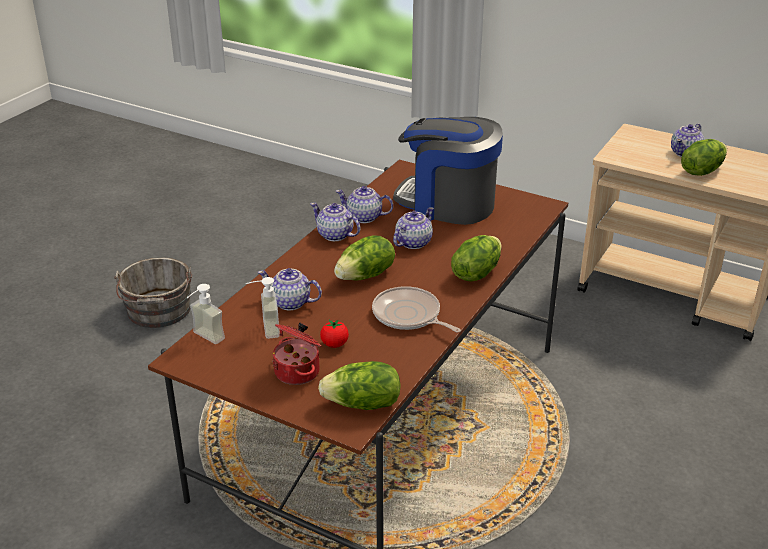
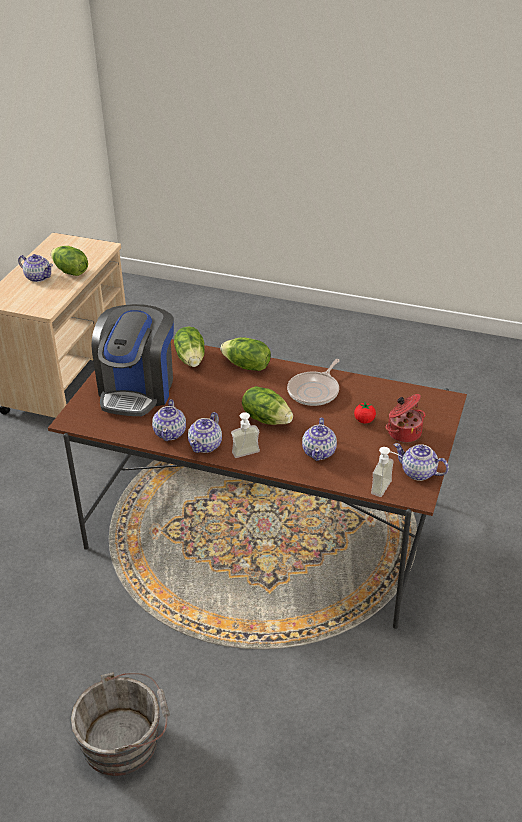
camera: 100 degrees left, 5 degrees up
(264, 329) = (360, 459): soap dispenser -> soap dispenser (247, 455)
(363, 404) = (424, 398): lettuce -> lettuce (191, 359)
(413, 242) = (209, 401): teapot -> teapot (419, 473)

